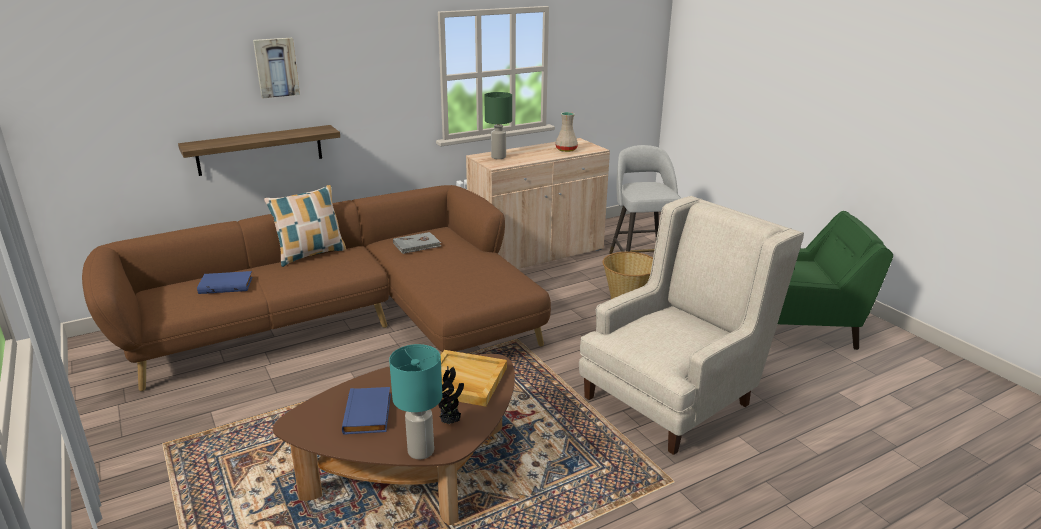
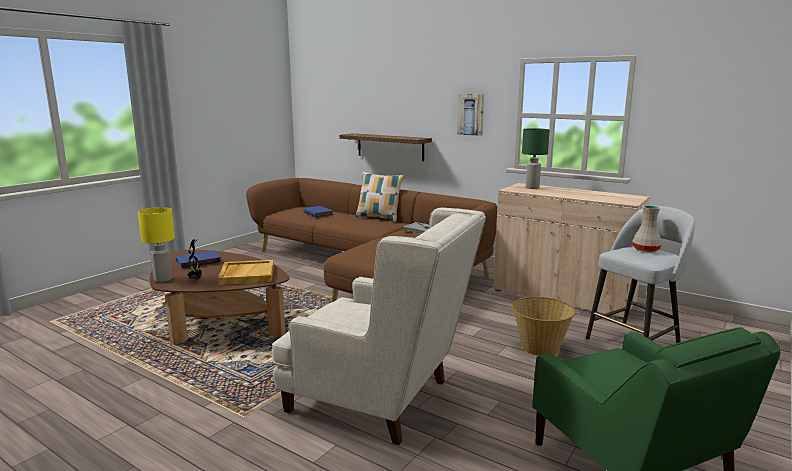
camera: 65 degrees right, 10 degrees down
(276, 67) = (405, 93): picture -> picture (471, 114)
(421, 451) = (163, 279): turquoise table lamp -> yellow table lamp
(566, 149) = (600, 197): beige vase -> beige vase (646, 249)

